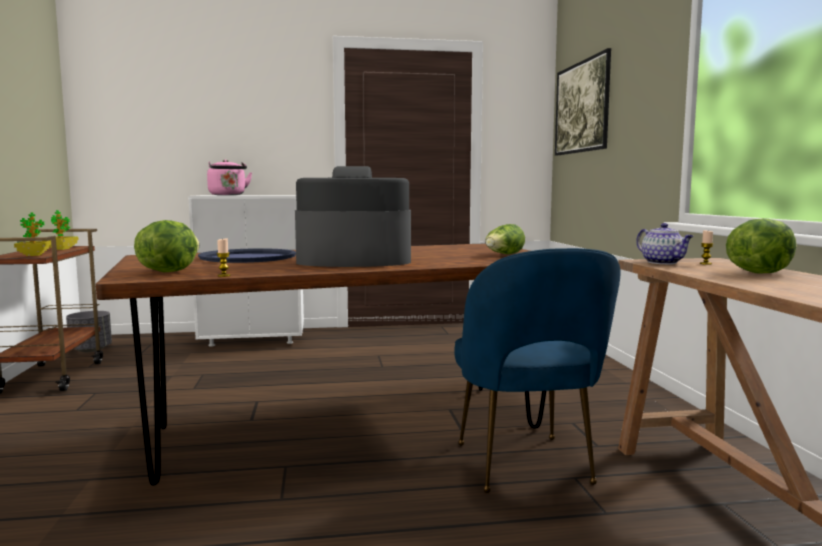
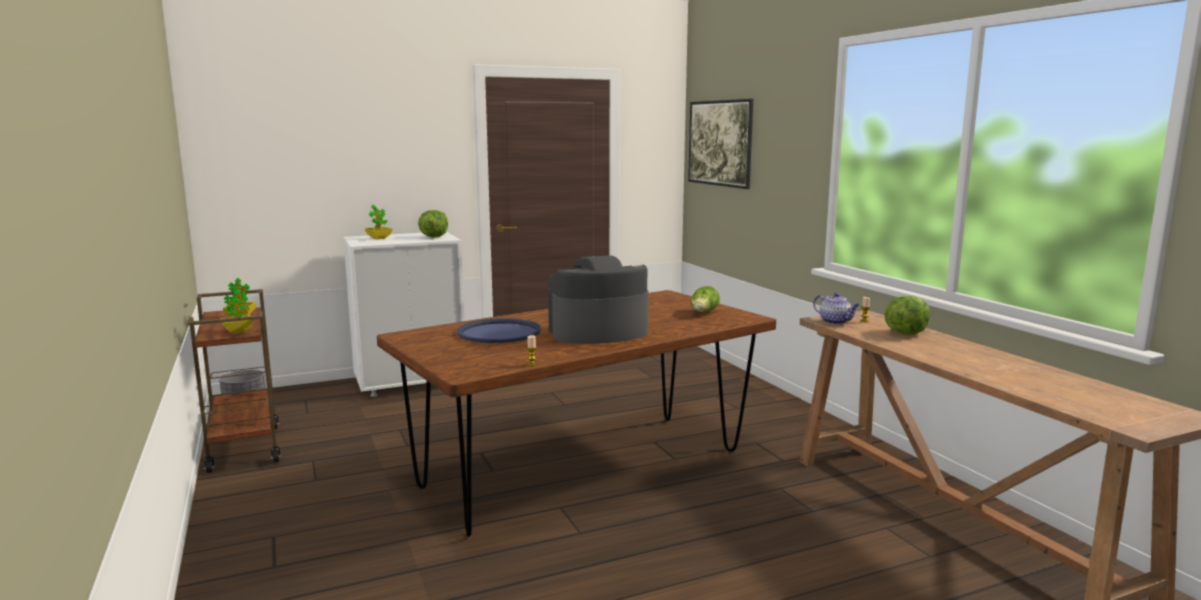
camera: 15 degrees left, 5 degrees up
(168, 271) = (474, 362): lettuce -> lettuce (433, 237)
(228, 195) = (379, 238): pink kettle -> potted plant
(526, 469) = (743, 486): blue chair -> none

